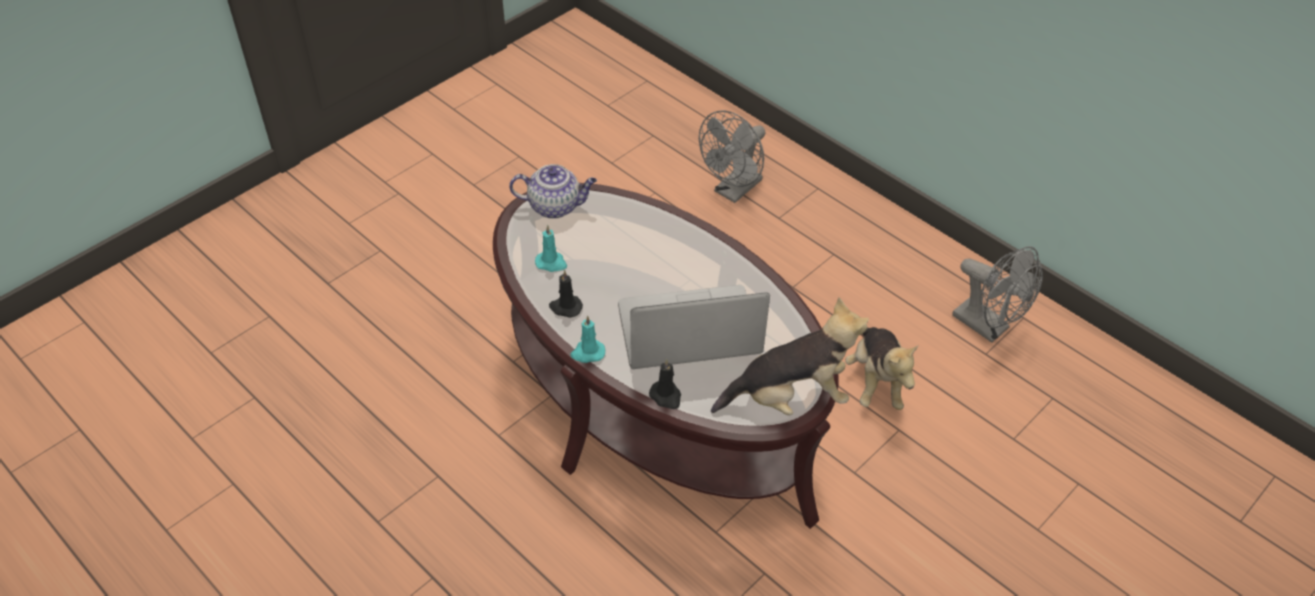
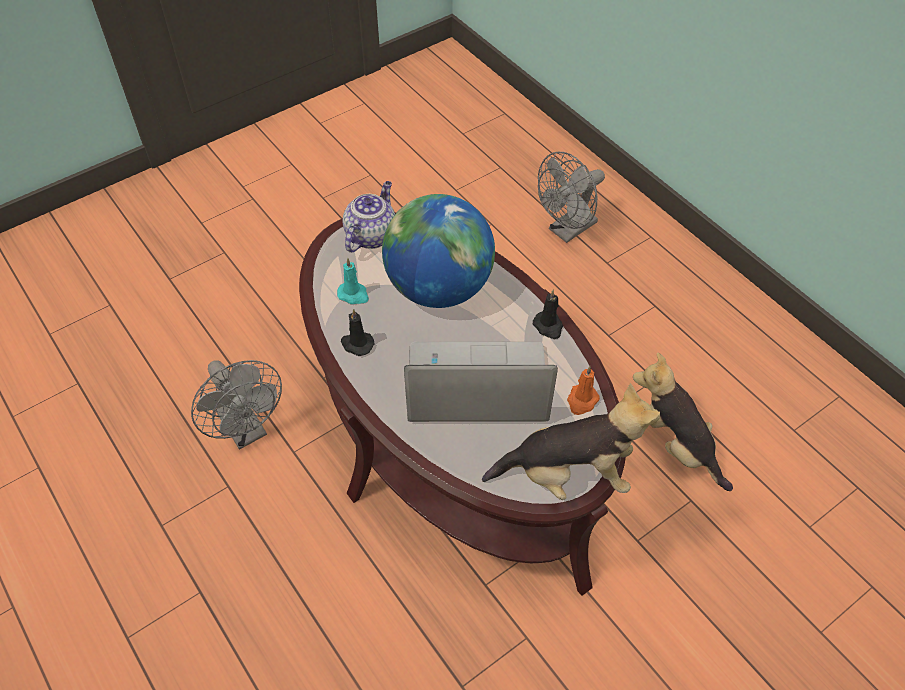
camera: 10 degrees right, 5 degrees up
(555, 206) = (371, 235): teapot -> teapot turned 75 degrees counterclockwise
(587, 353) = (368, 397): turquoise candle -> none
(633, 248) = (438, 288): none -> globe
(666, 396) = (439, 456): black candle -> black candle (548, 326)
(789, 332) = (582, 401): none -> orange candle
(875, 381) = (675, 444): plush toy -> plush toy turned 135 degrees clockwise
(988, 327) = (800, 401): grey fan -> grey fan (247, 430)

